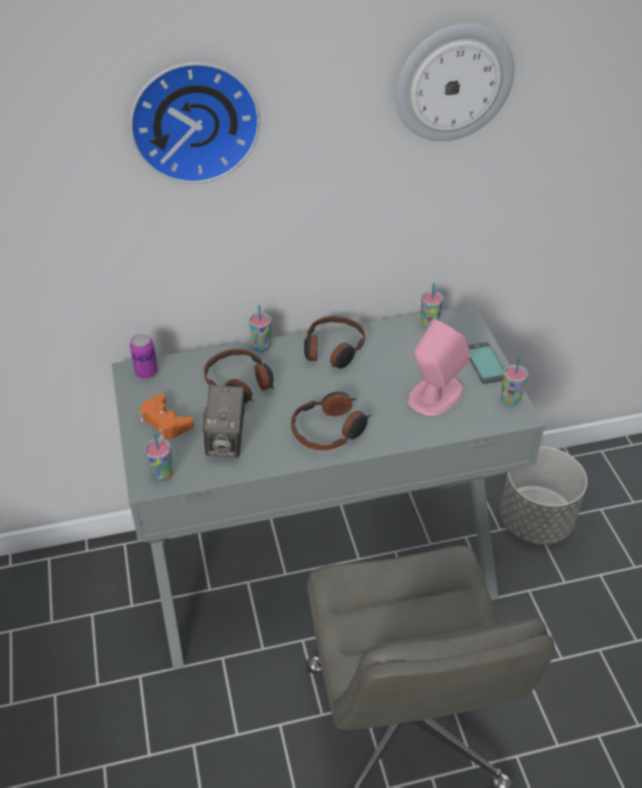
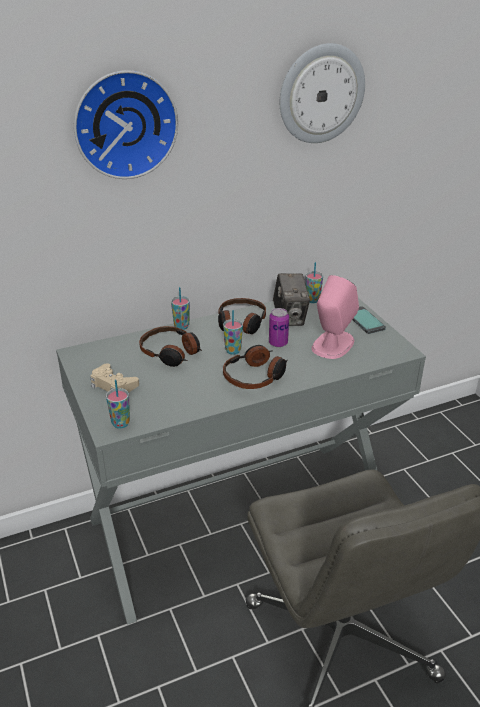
camera: 10 degrees left, 10 degrees down
(146, 372) = (88, 353): can -> can (278, 343)
(165, 422) = (113, 385): orange game controller -> beige game controller
(226, 441) = (170, 393): camera -> camera (290, 318)
(510, 400) = (393, 342): cup -> cup (233, 351)
(535, 520) = (404, 467): grey planter -> none

